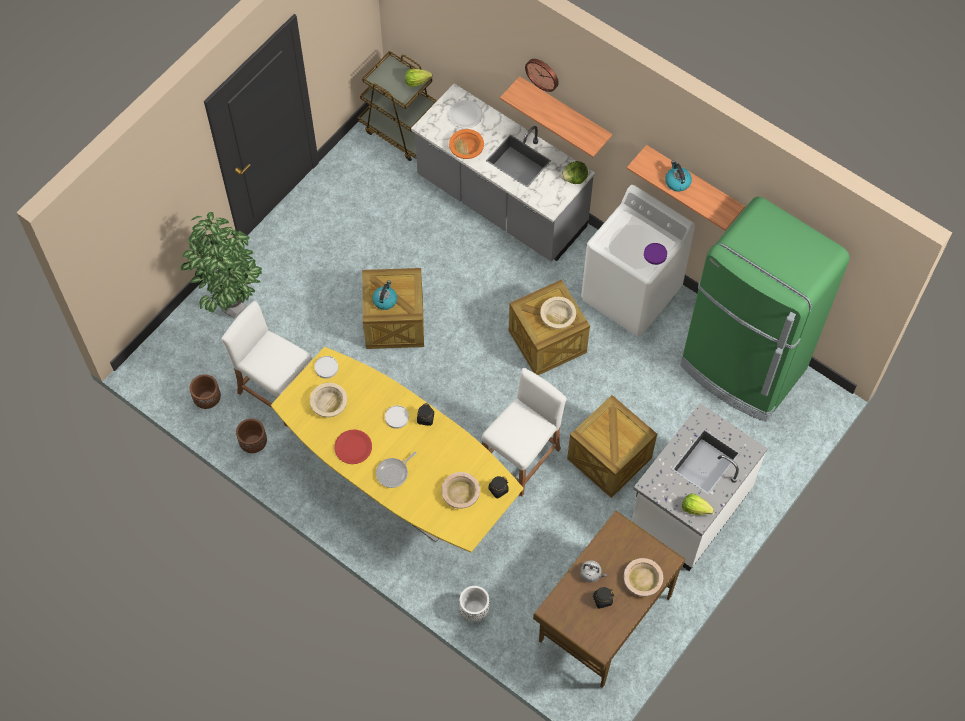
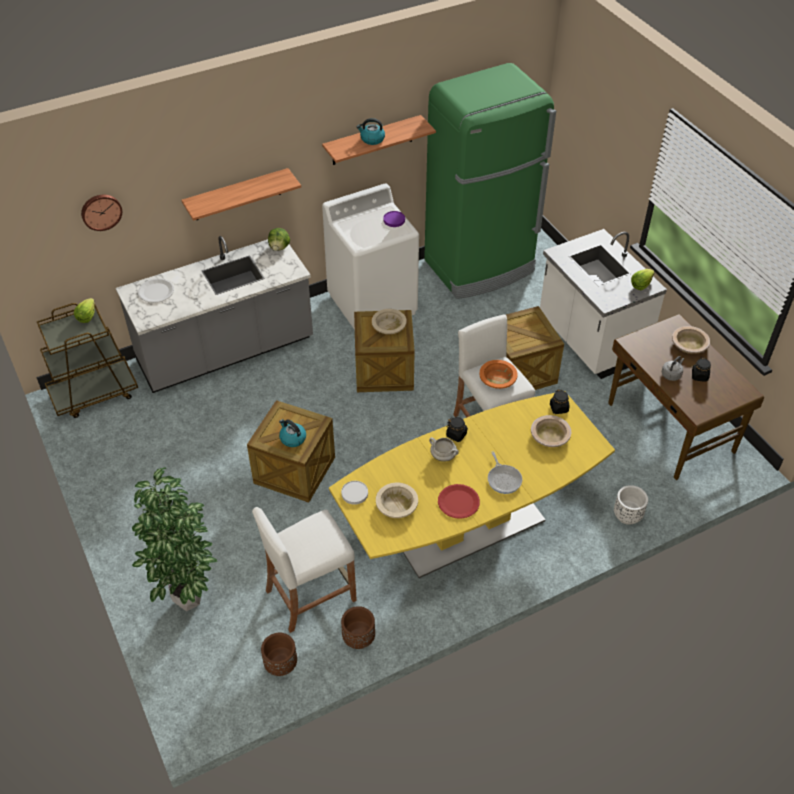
camera: 65 degrees left, 15 degrees down
(397, 417) = (443, 456): white plate -> white cooking pot
(466, 148) = (191, 302): orange bowl -> orange bowl (497, 379)
(543, 73) = (204, 169): wall clock -> wall clock (101, 211)

